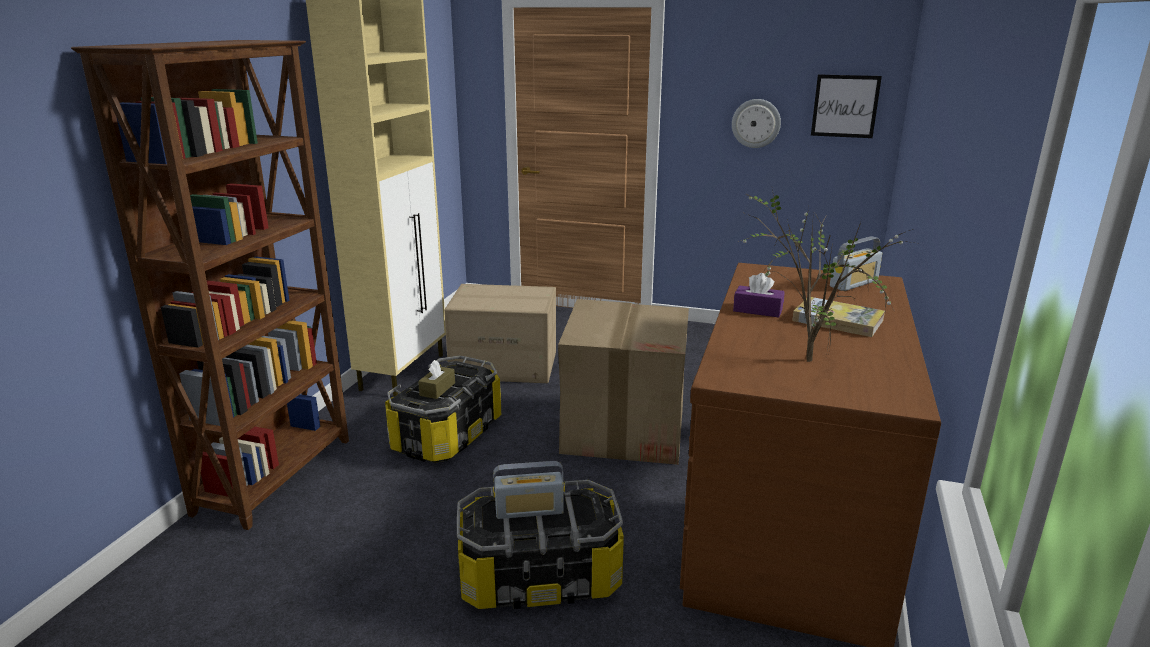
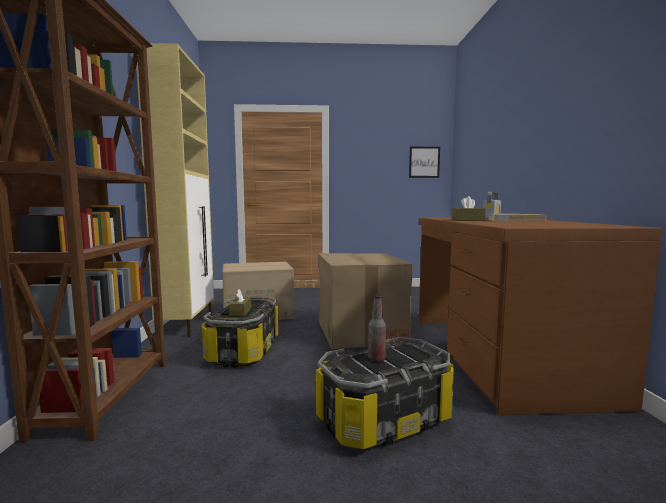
camera: 20 degrees left, 15 degrees down
(529, 510) = (376, 359): radio -> bottle
(756, 123) = (381, 172): wall clock -> none
(757, 310) = (468, 220): purple tissue box -> brown tissue box
(803, 361) = (537, 224): potted plant -> none

